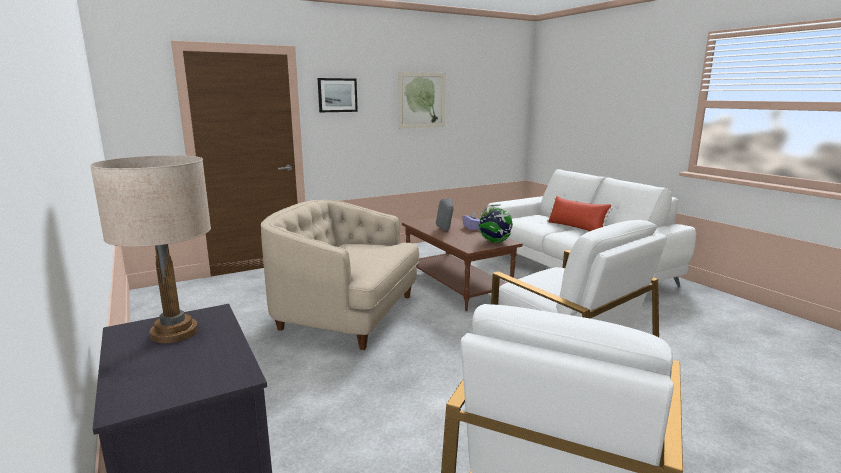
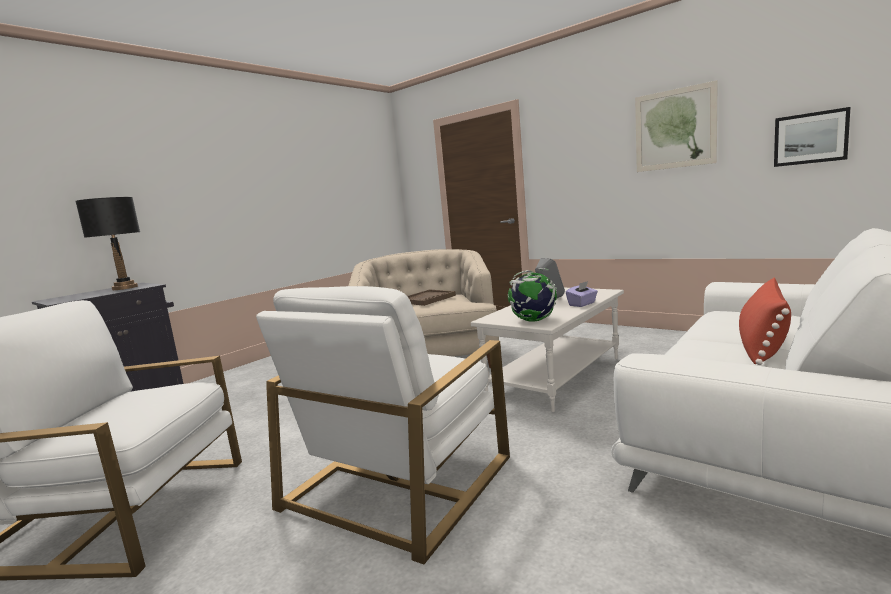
camera: 70 degrees right, 5 degrees down
(174, 333) = (125, 288): beige table lamp -> black table lamp
(337, 95) = (559, 141): picture -> picture (810, 138)
(361, 251) = (427, 299): none -> brown tray
(457, 285) = (557, 377): brown coffee table -> white coffee table

